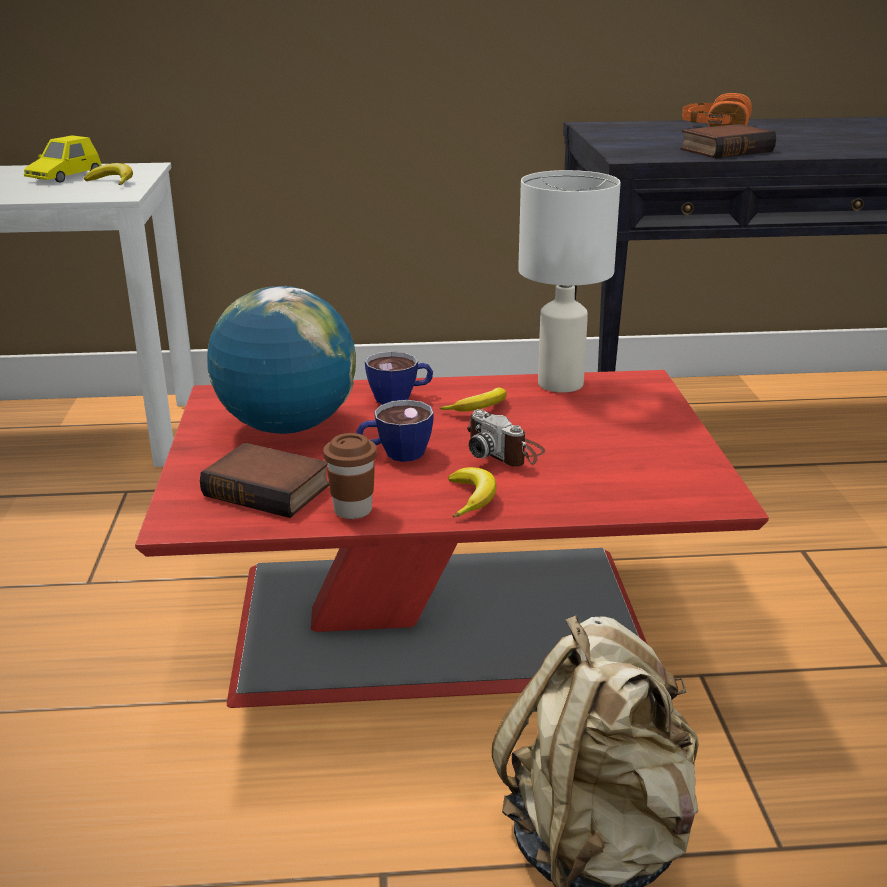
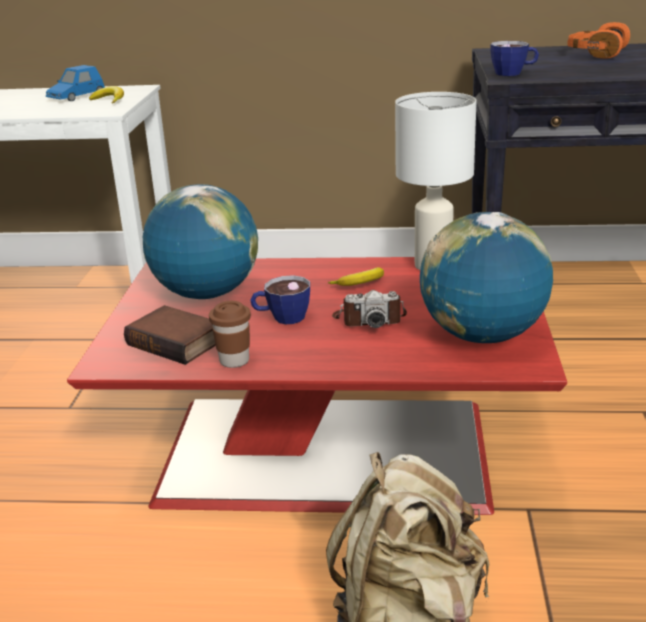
camera: 10 degrees right, 0 degrees up
(65, 177) = (77, 97): yellow toy car -> blue toy car
(400, 397) = (301, 273): cup -> cup (514, 73)
(471, 498) = (329, 355): banana -> none
(505, 452) = (369, 319): camera -> camera turned 60 degrees counterclockwise
(651, 467) = (482, 336): none -> globe
(725, 150) = (594, 71): book -> none

